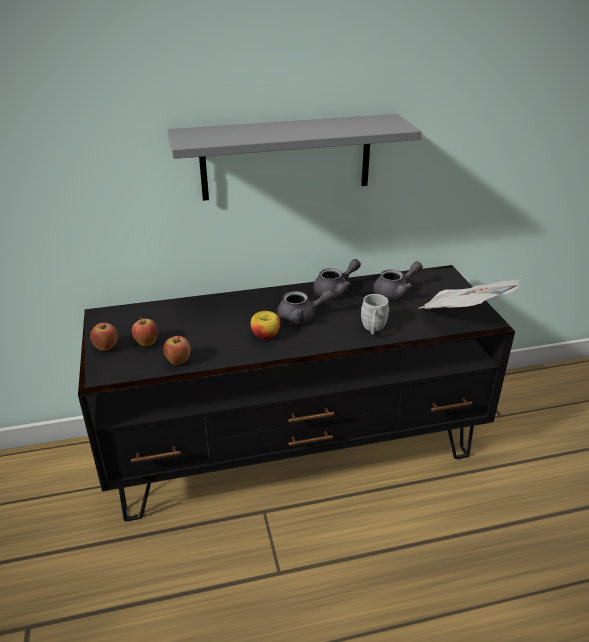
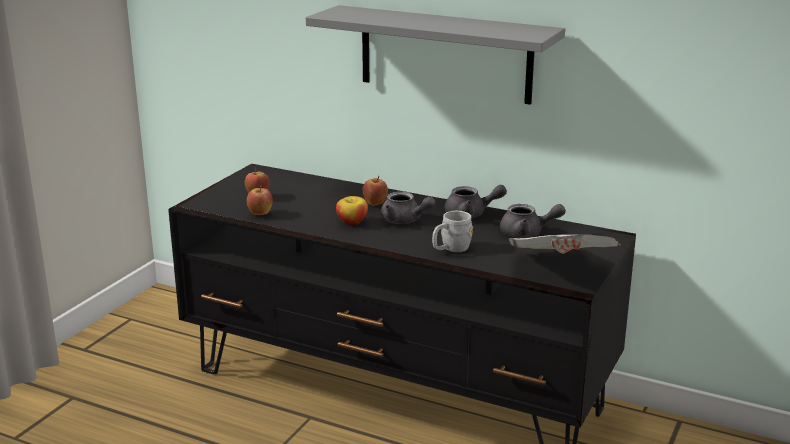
camera: 40 degrees right, 10 degrees down
(106, 348) = (227, 190): apple -> apple (375, 204)

